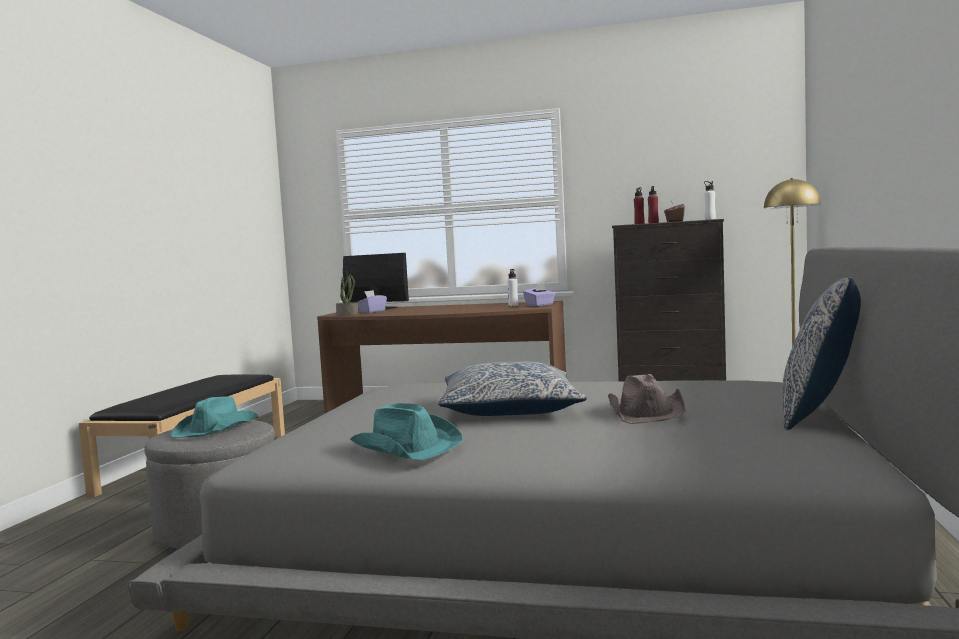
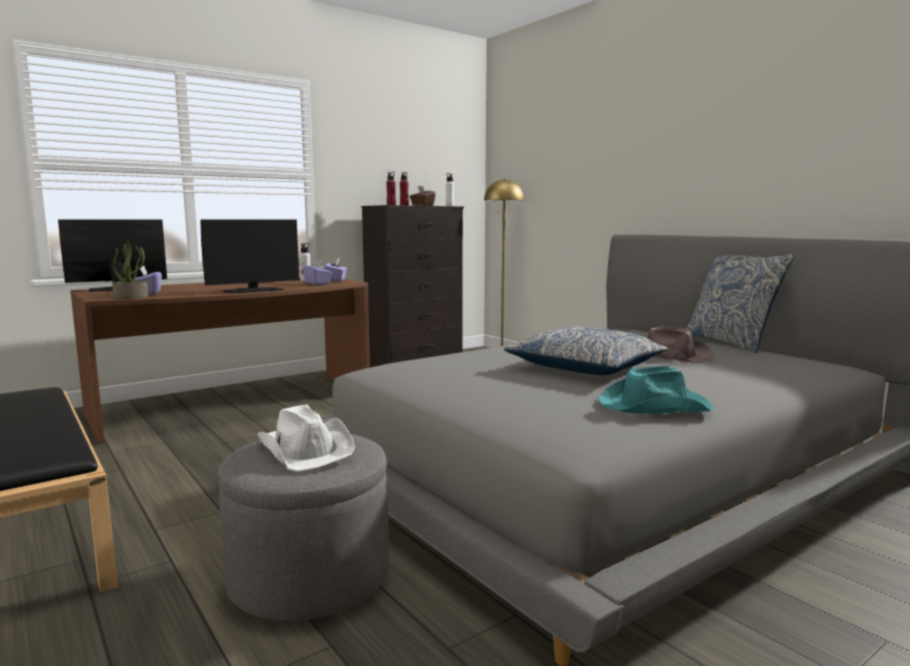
camera: 50 degrees left, 5 degrees up
(217, 428) = (306, 449): turquoise hat -> white hat
(432, 312) = (253, 290): none -> monitor
(507, 308) = (317, 283): none -> purple tissue box

